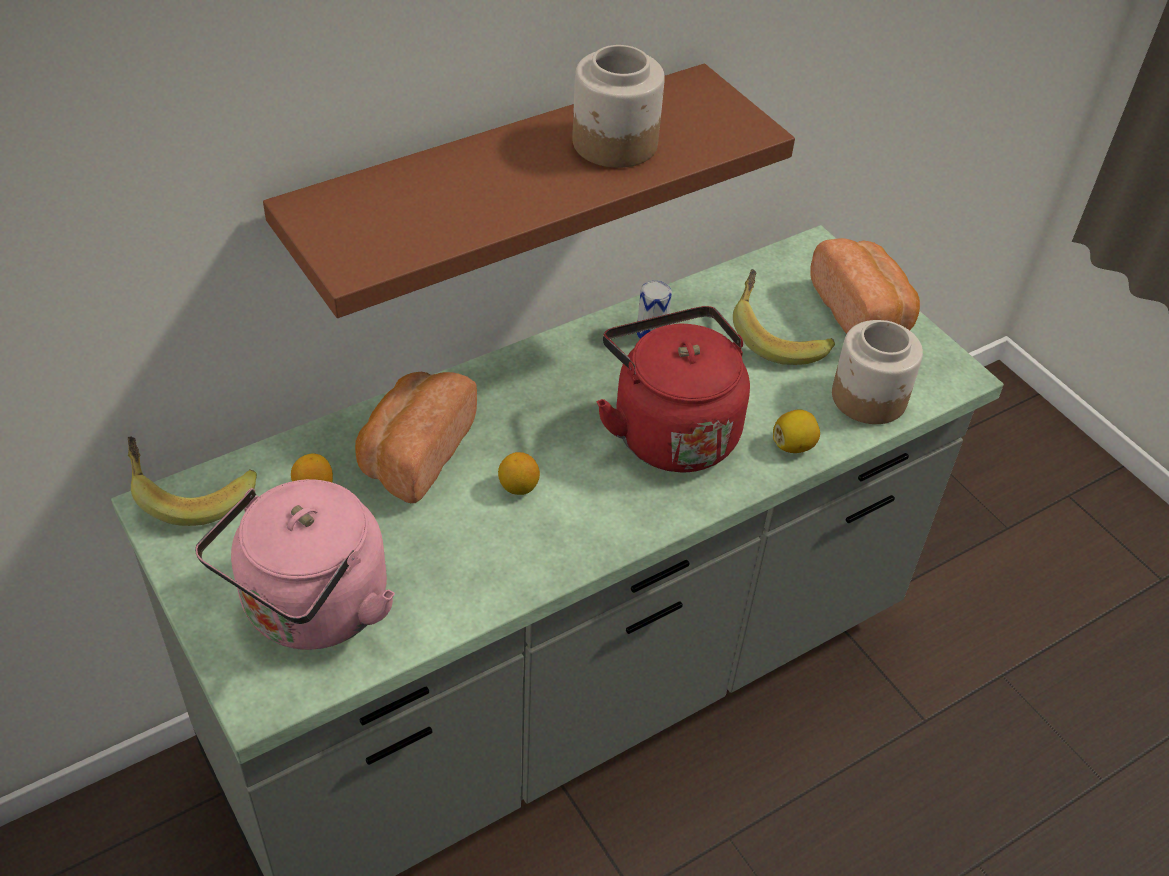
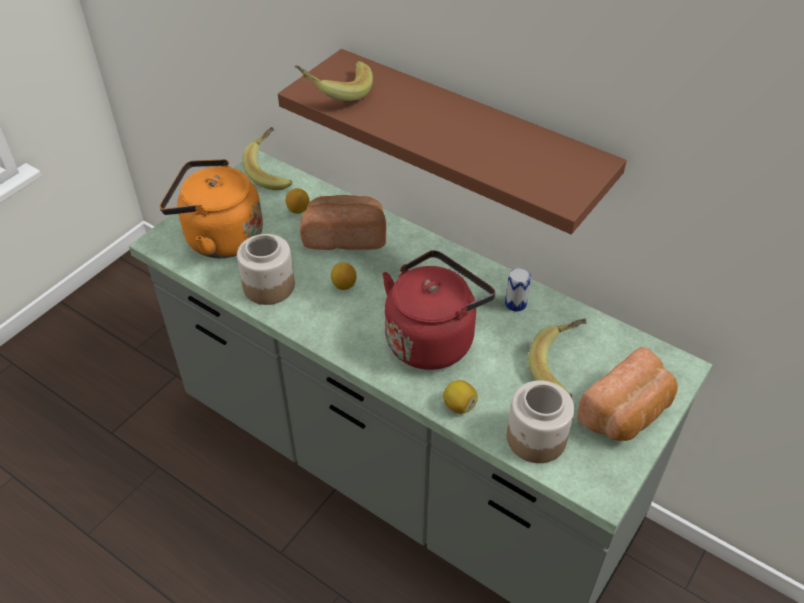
camera: 70 degrees right, 0 degrees up
(311, 610) = (219, 238): pink kettle -> orange kettle
(383, 237) = (336, 92): none -> banana
(615, 144) = (493, 145): jar -> jar (268, 286)

